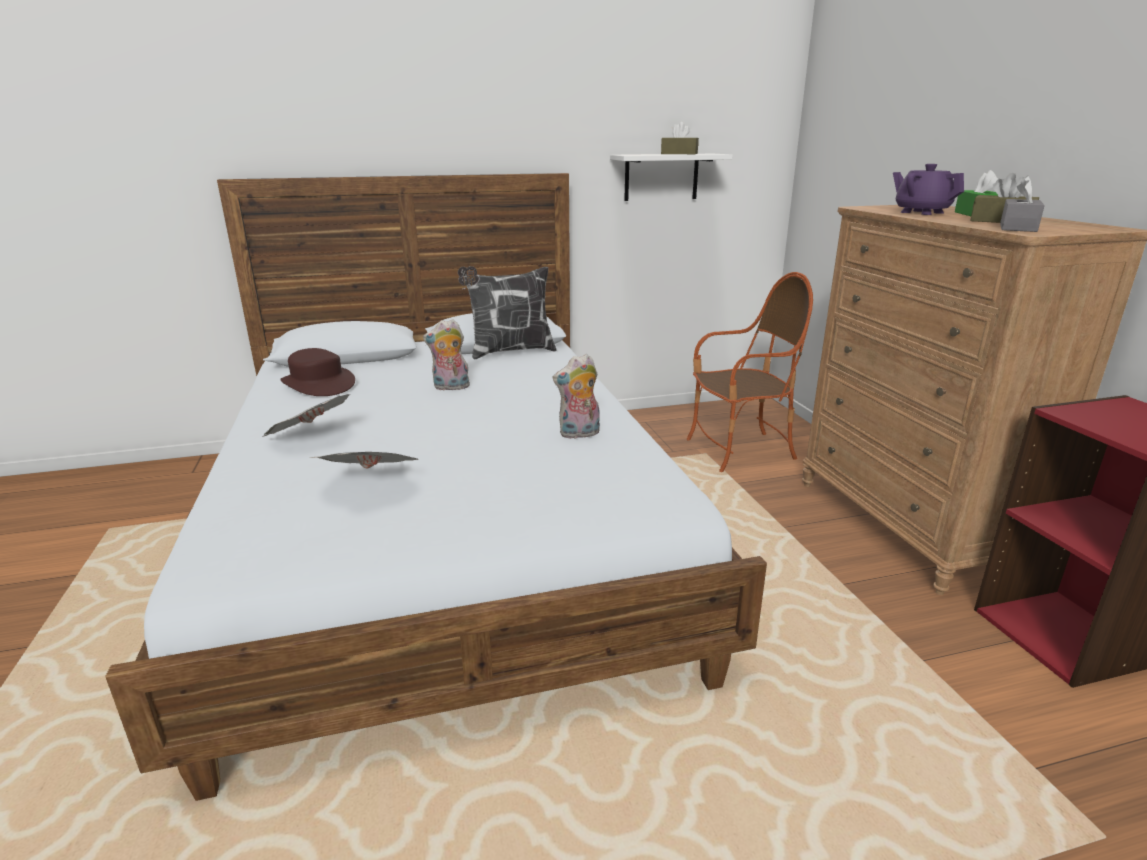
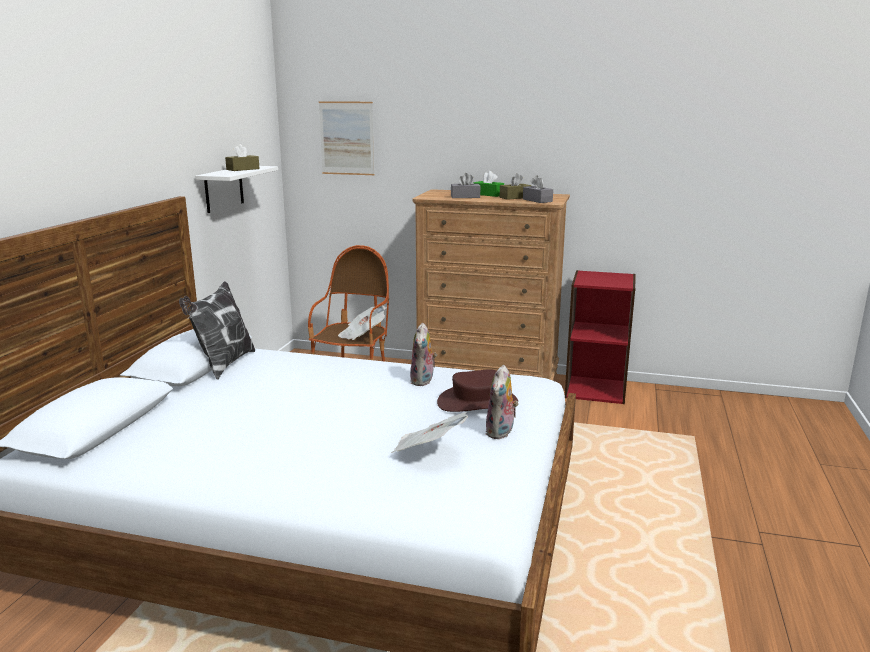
camera: 60 degrees left, 5 degrees down
(310, 437) = (299, 466): newspaper -> newspaper (362, 335)
(318, 384) = (162, 449): brown hat -> brown hat (477, 402)
(450, 387) = (270, 400): plush toy -> plush toy (501, 432)
(857, 122) = (347, 138): none -> picture
(921, 212) = (465, 197): purple teapot -> grey tissue box

